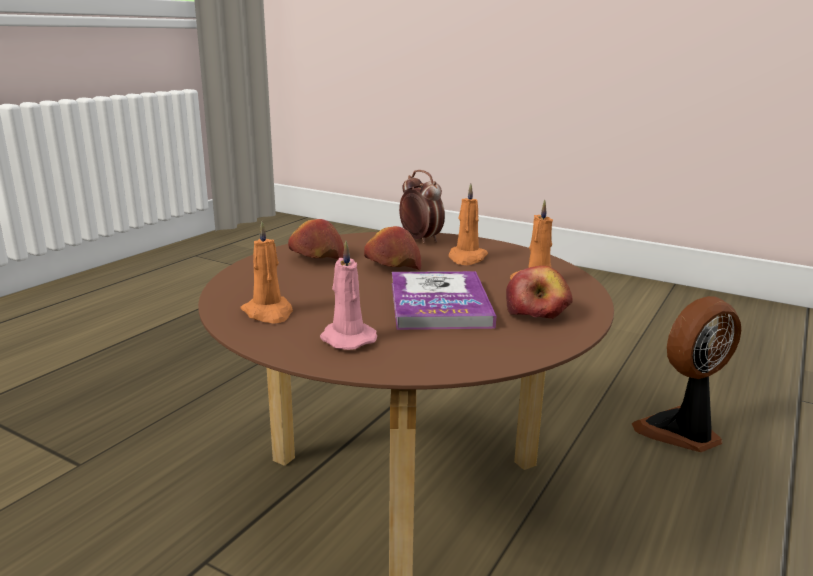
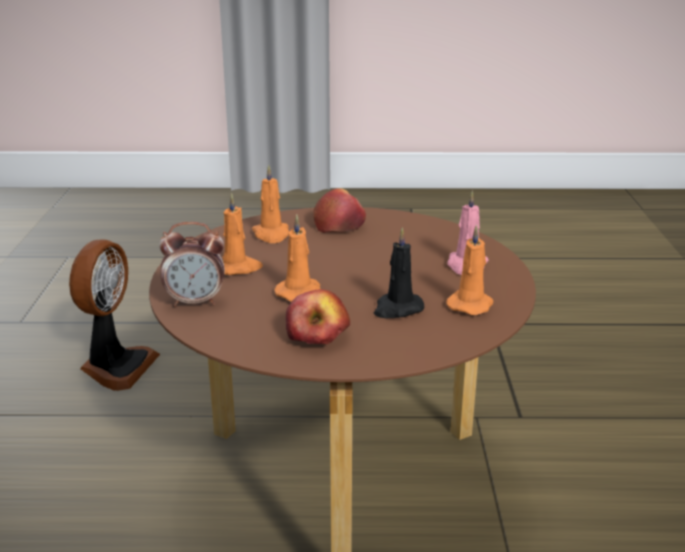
camera: 120 degrees left, 5 degrees up
(310, 286) = (397, 309): none -> black candle
(392, 266) = (300, 292): apple -> orange candle
(420, 240) = (196, 302): alarm clock -> alarm clock turned 120 degrees counterclockwise
(439, 303) = (364, 254): book -> none
(682, 433) = (116, 367): fan -> fan turned 105 degrees counterclockwise

